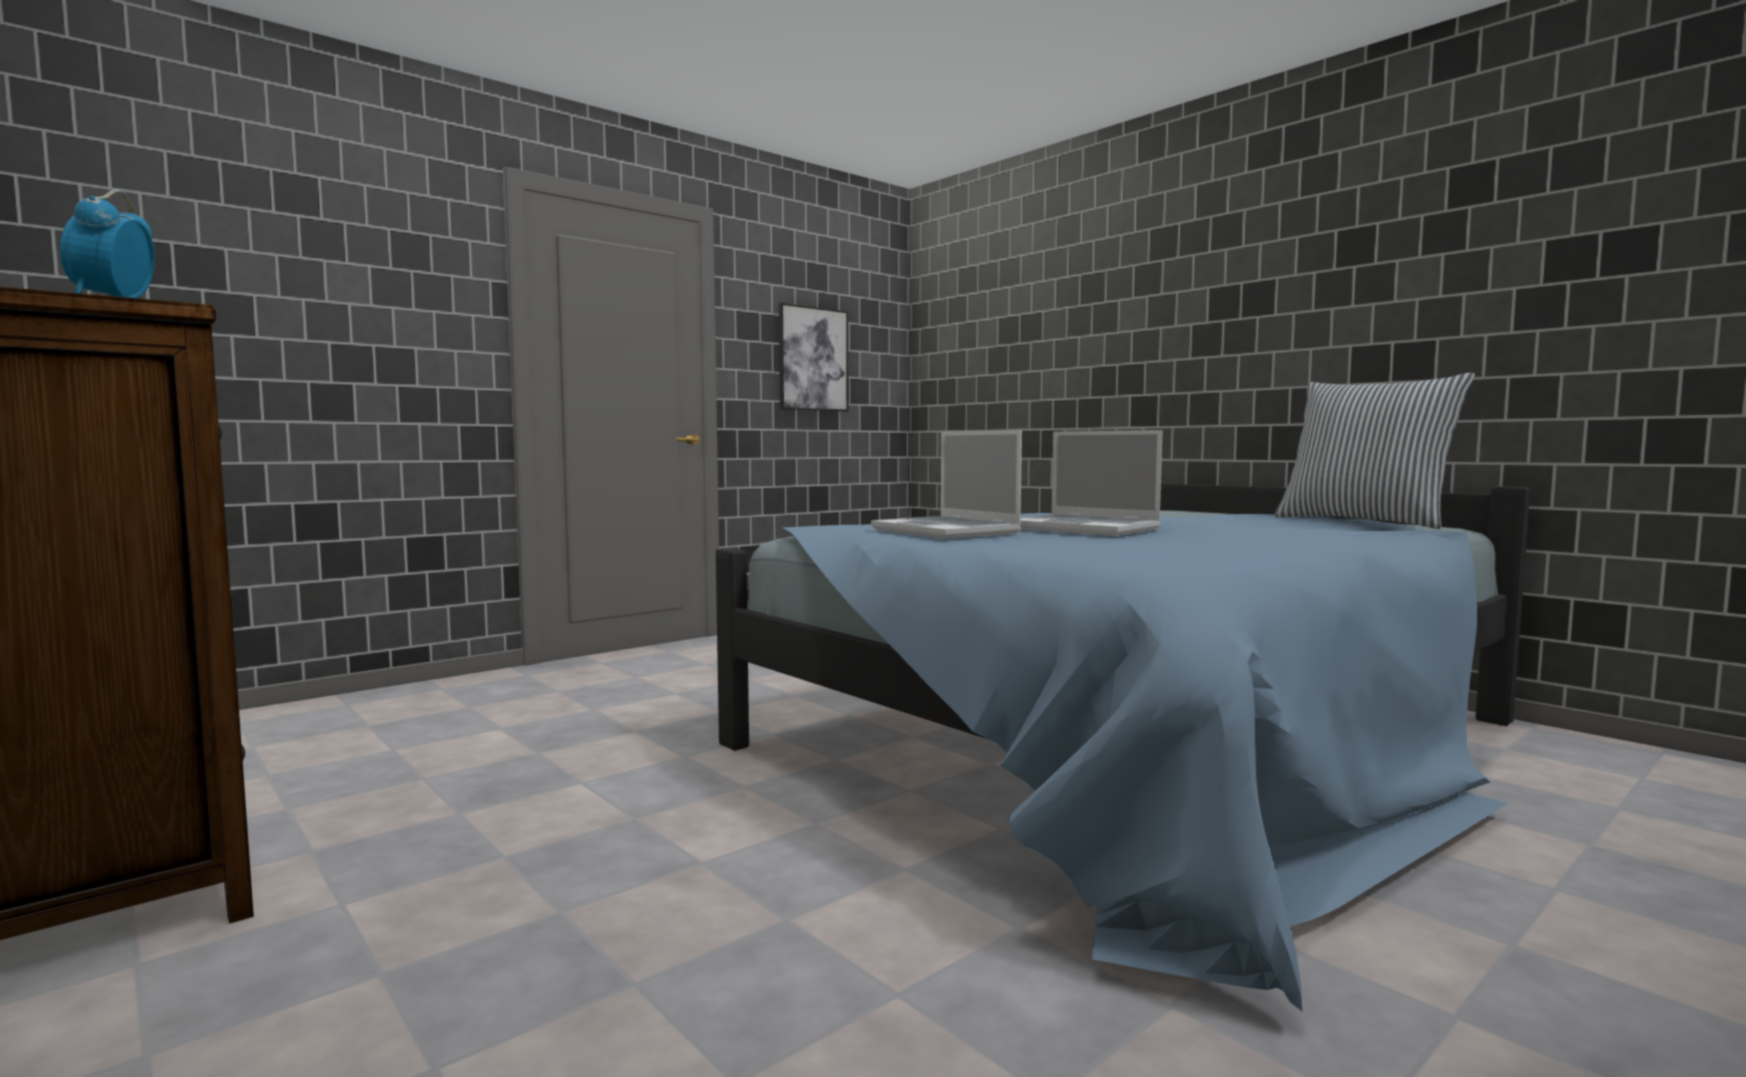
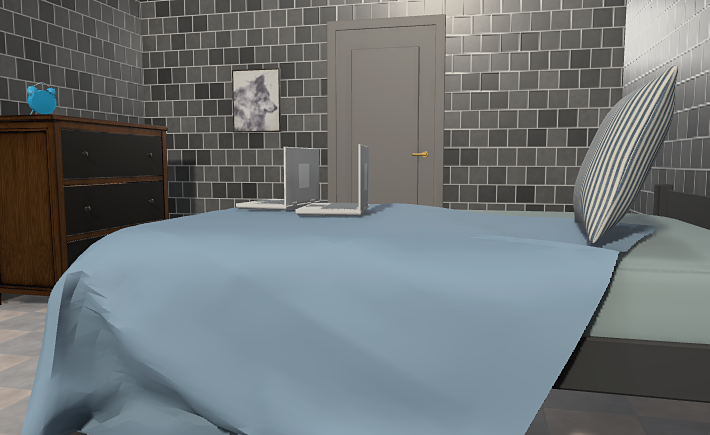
camera: 55 degrees right, 0 degrees up
(813, 359) = (522, 98): picture -> picture (257, 101)

